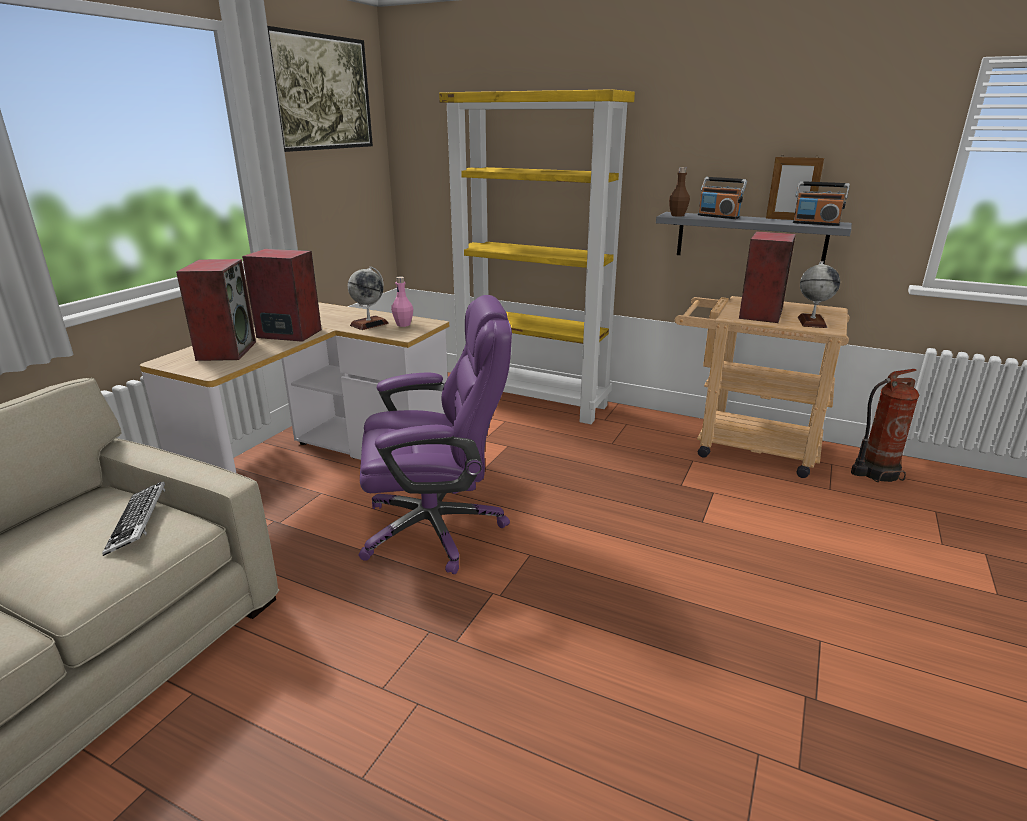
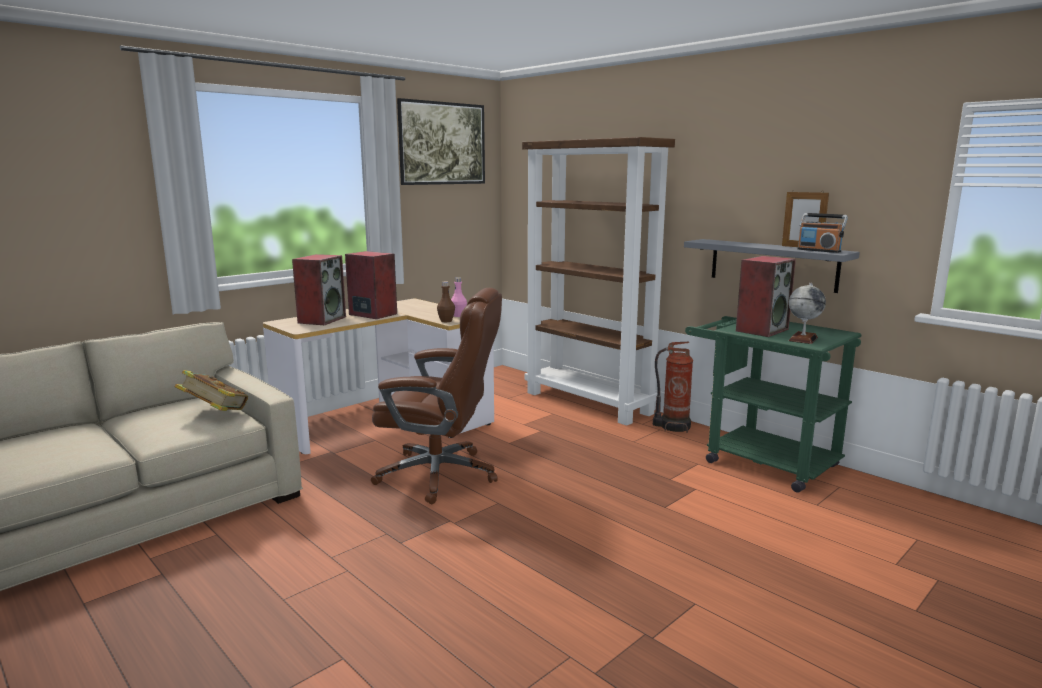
camera: 20 degrees right, 10 degrees down
(138, 522) = (215, 413): keyboard -> book
(369, 324) = (434, 313): globe -> none
(436, 528) = (440, 475): purple office chair -> brown office chair
(533, 401) = (589, 403): yellow bookcase -> brown bookcase
(677, 215) = (704, 241): brown bottle -> brown bottle (446, 321)
(718, 216) = (739, 243): radio -> none
(744, 446) = (760, 460): beige cart -> green cart
(875, 473) = (881, 500): fire extinguisher -> fire extinguisher (673, 426)

